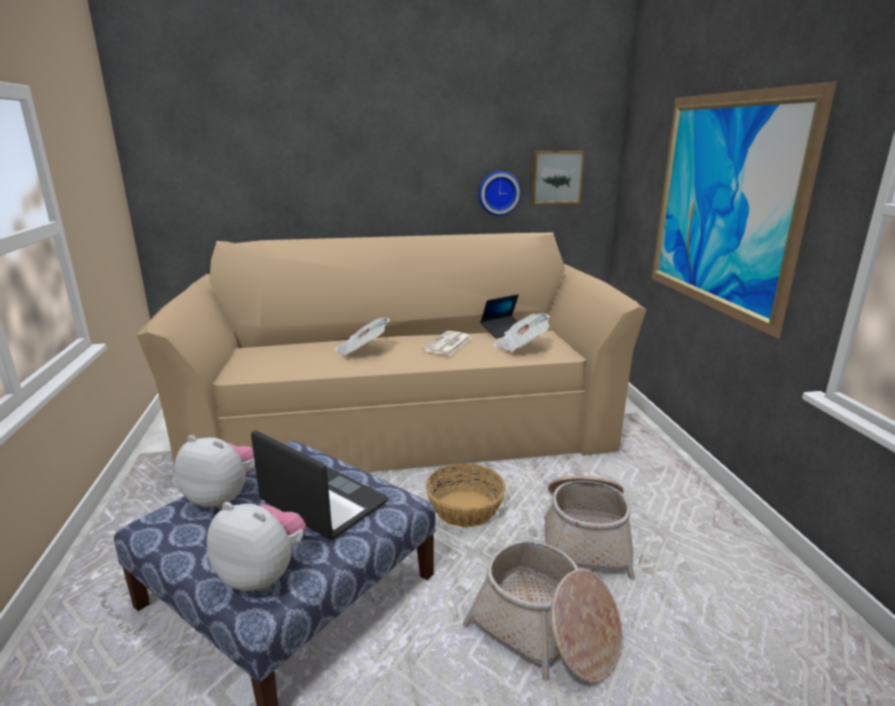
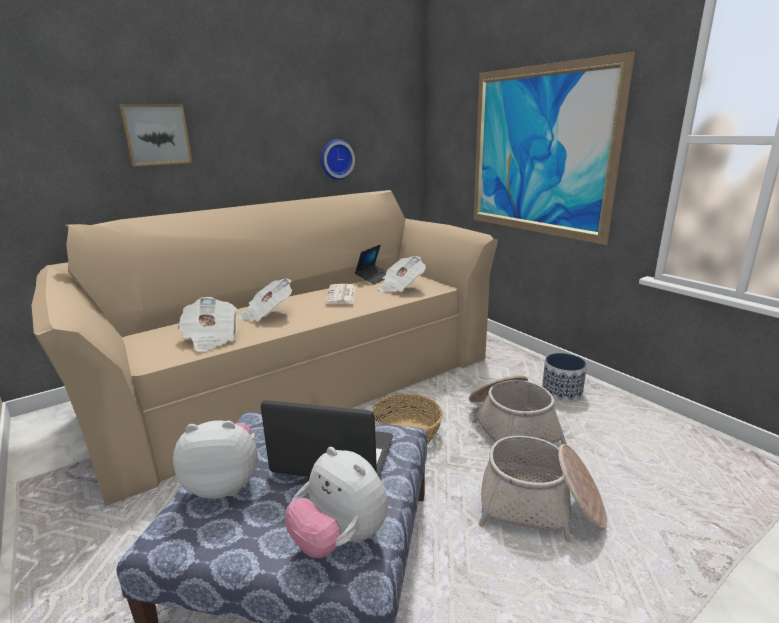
camera: 25 degrees left, 0 degrees up
(263, 574) = (340, 539): plush toy -> plush toy turned 135 degrees counterclockwise
(296, 364) = (211, 338): none -> newspaper
(556, 177) = (379, 144): picture -> picture (156, 135)
(685, 516) = (561, 392): none -> planter

